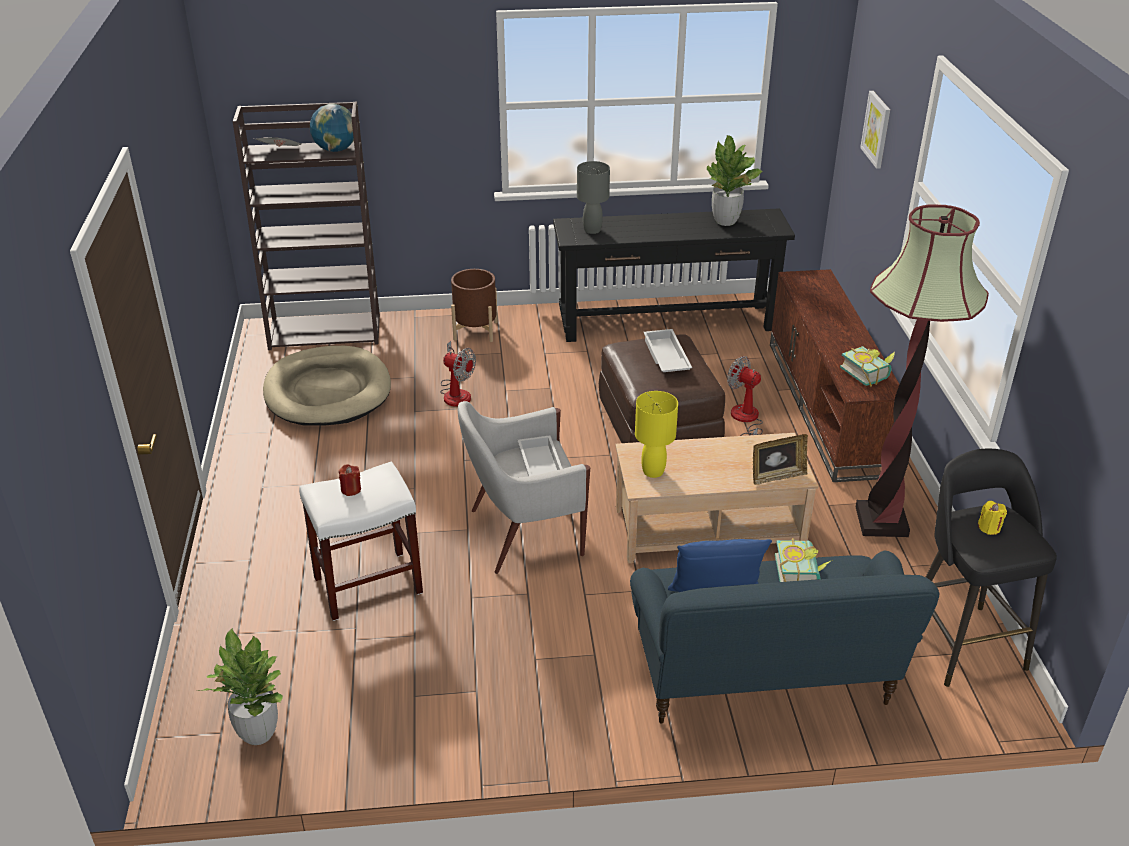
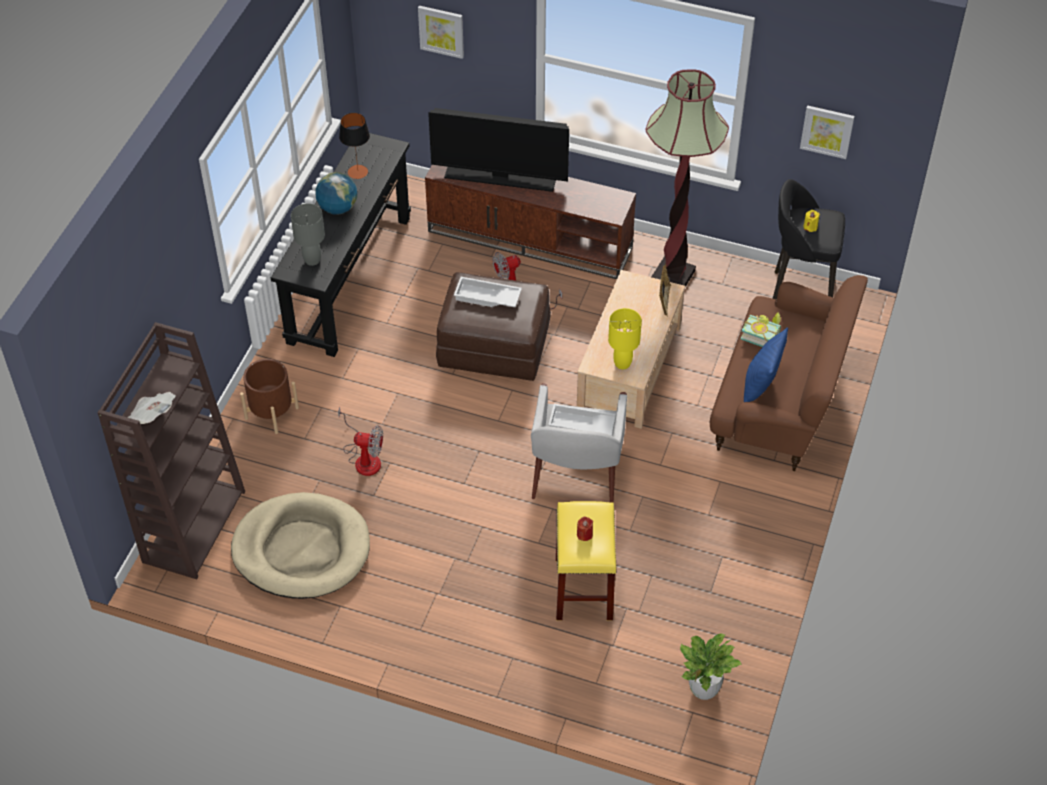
camera: 65 degrees left, 15 degrees up
(336, 150) = (172, 373): globe -> globe (337, 208)
(367, 585) = (584, 589): white stool -> yellow stool
(456, 392) = (363, 458): fan -> fan turned 45 degrees clockwise
(726, 221) = (358, 172): potted plant -> table lamp
(762, 674) = (779, 403): blue sofa -> brown sofa
(826, 311) = (500, 178): none -> television
(867, 373) = (595, 197): book -> none
(1080, 402) = (827, 131): none -> picture

